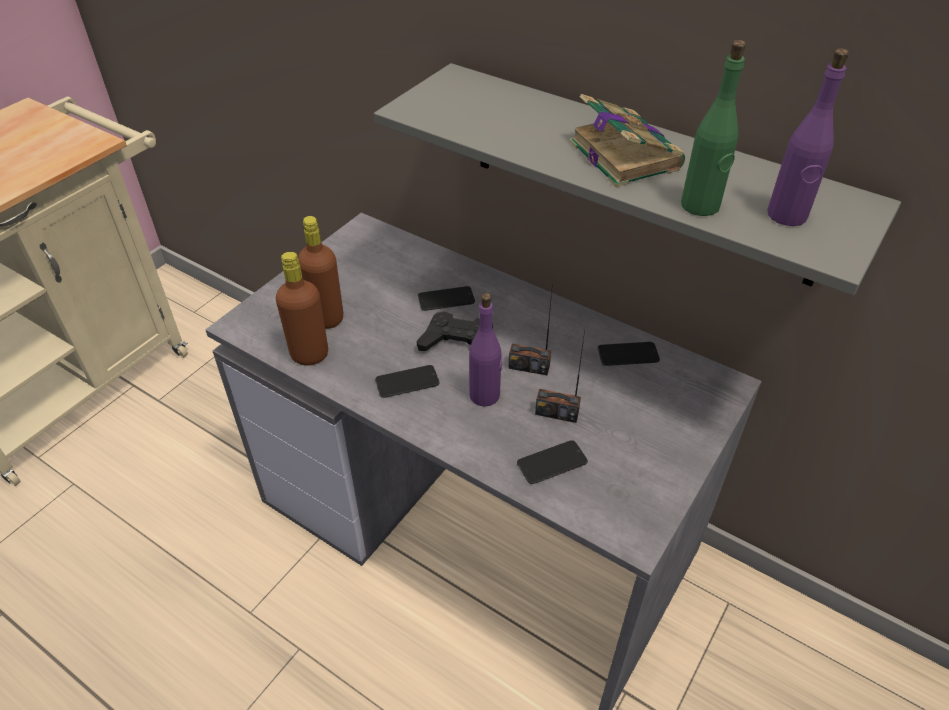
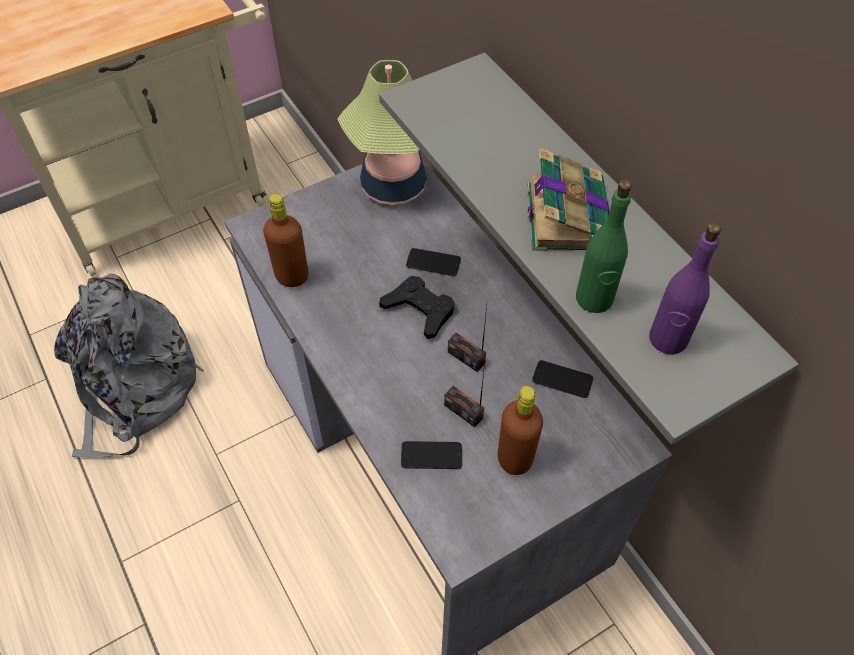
camera: 25 degrees right, 10 degrees up
(121, 583) = (134, 389): none -> grey backpack
(327, 318) = (324, 245): brown bottle -> brown bottle (515, 458)
(367, 248) = (393, 185): none -> table lamp
(407, 382) = (356, 332): phone -> none
(485, 395) = (412, 370): purple bottle -> none

